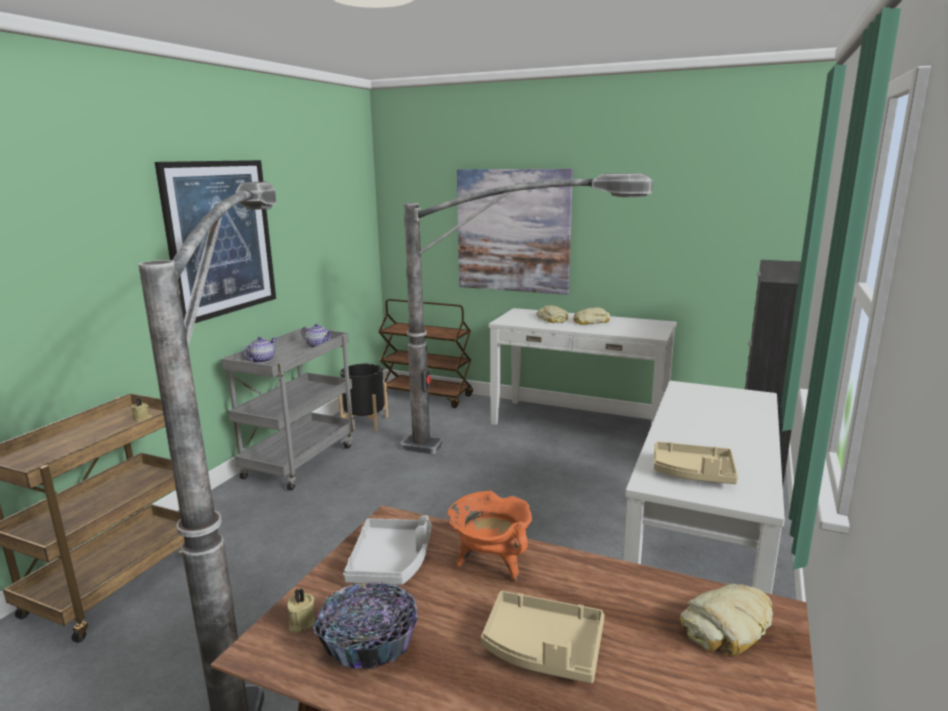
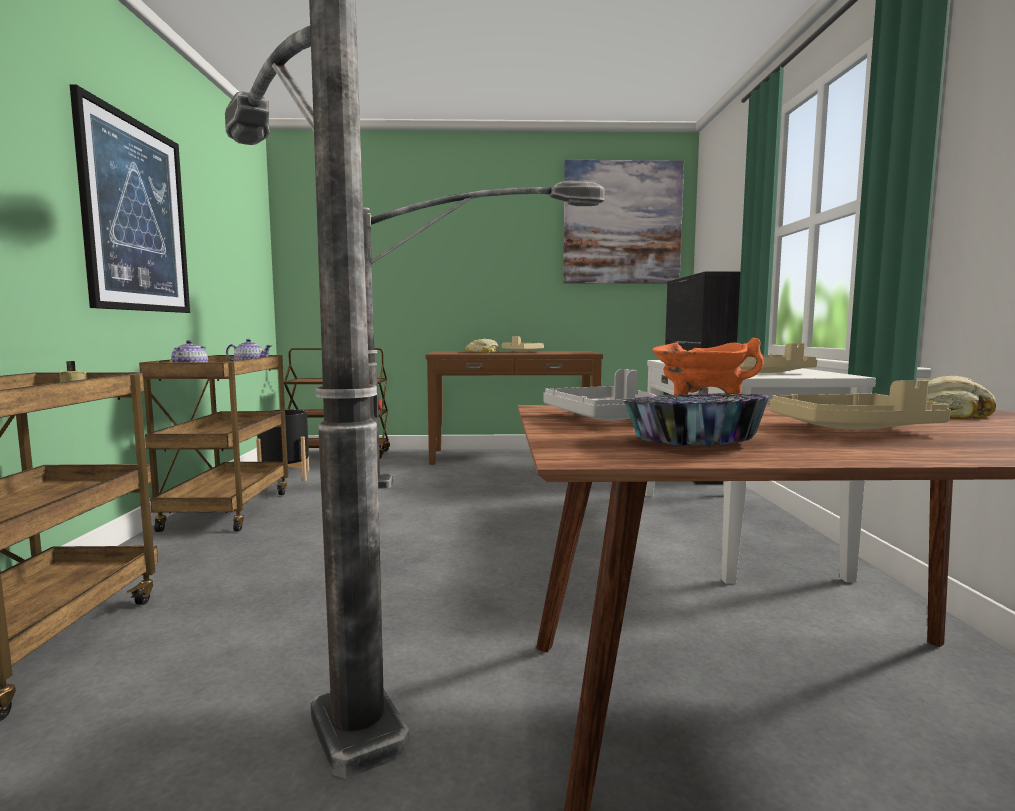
camera: 25 degrees left, 10 degrees down
(300, 460) = (227, 509): grey cart -> brown cart
(301, 623) = (589, 443): beige candle -> none
(513, 231) = (430, 273): picture -> picture (622, 223)
(578, 423) = (513, 456): white console table -> brown console table
(591, 321) = (520, 352): bread -> beige tray

